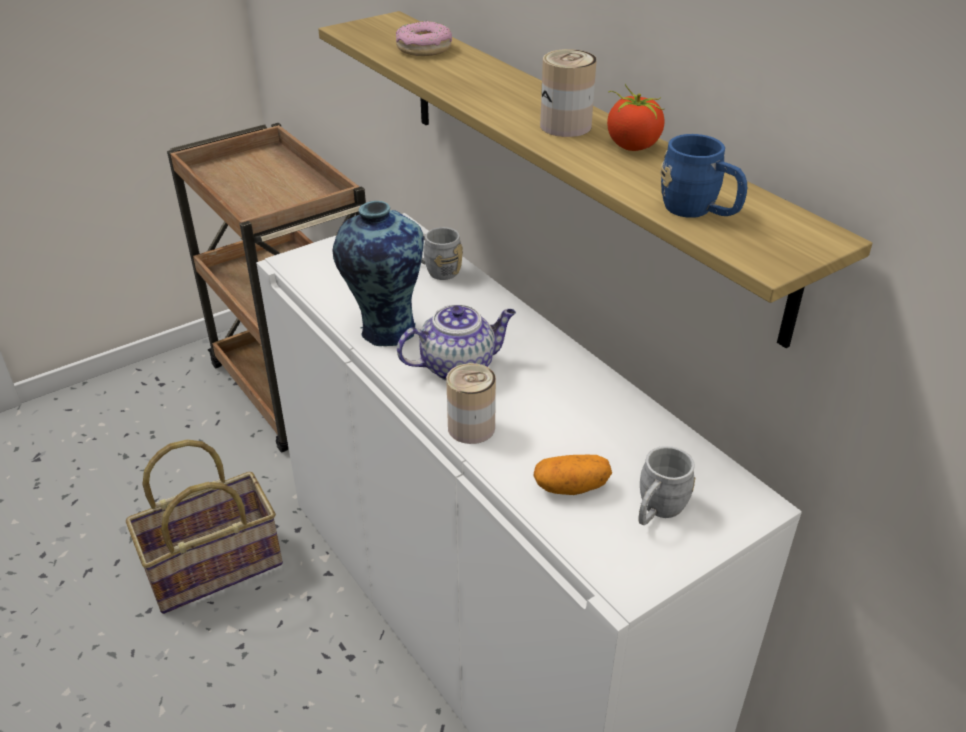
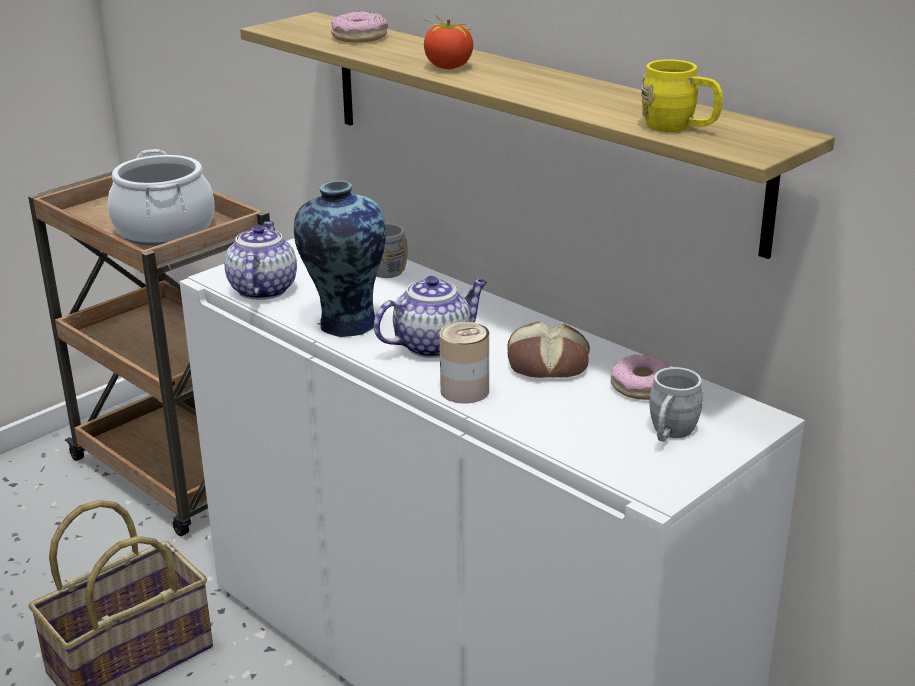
camera: 10 degrees left, 10 degrees down
(275, 195) = (165, 230): none -> cooking pot
(324, 280) = (262, 289): none -> teapot
(560, 403) = (547, 363): none -> bread
(565, 126) = (529, 82): can -> none
(571, 487) = (581, 425): potato -> none
(632, 146) = (598, 91): tomato -> tomato (448, 67)
(646, 445) = (642, 386): none -> donut
(699, 211) = (679, 128): blue mug -> yellow mug

